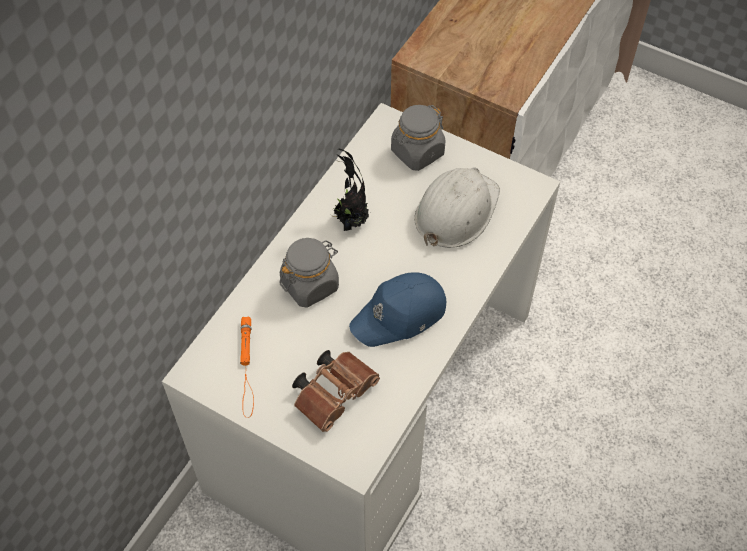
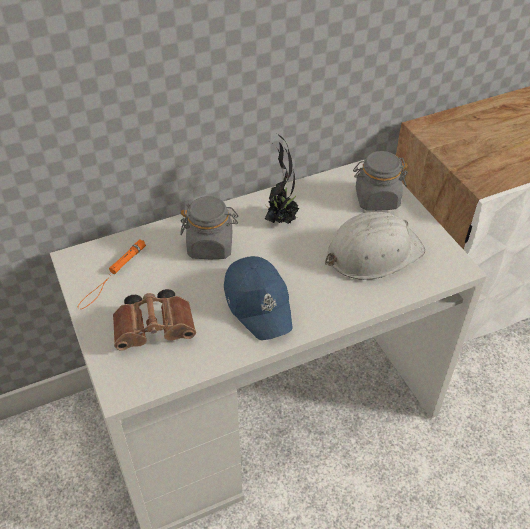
camera: 35 degrees right, 10 degrees down
(400, 315) = (259, 303): blue cap -> blue cap turned 120 degrees counterclockwise

